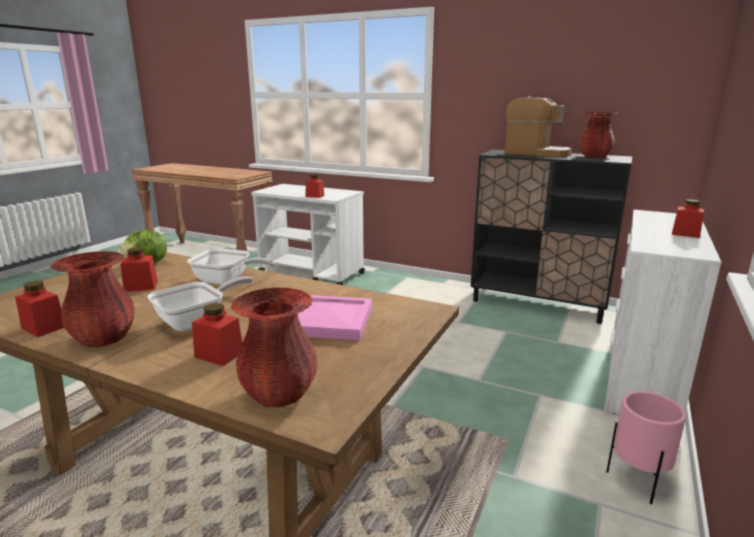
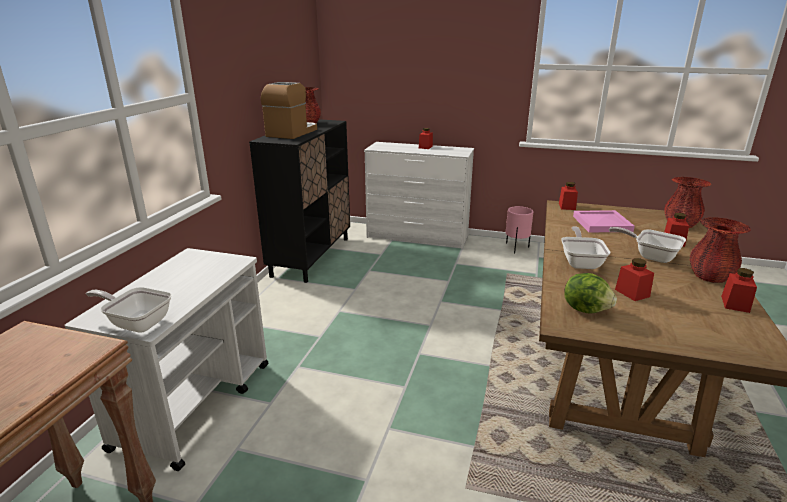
camera: 100 degrees left, 5 degrees up
(271, 189) = (137, 322): none -> frying pan
(315, 196) = (218, 275): red jar -> red jar (567, 206)

